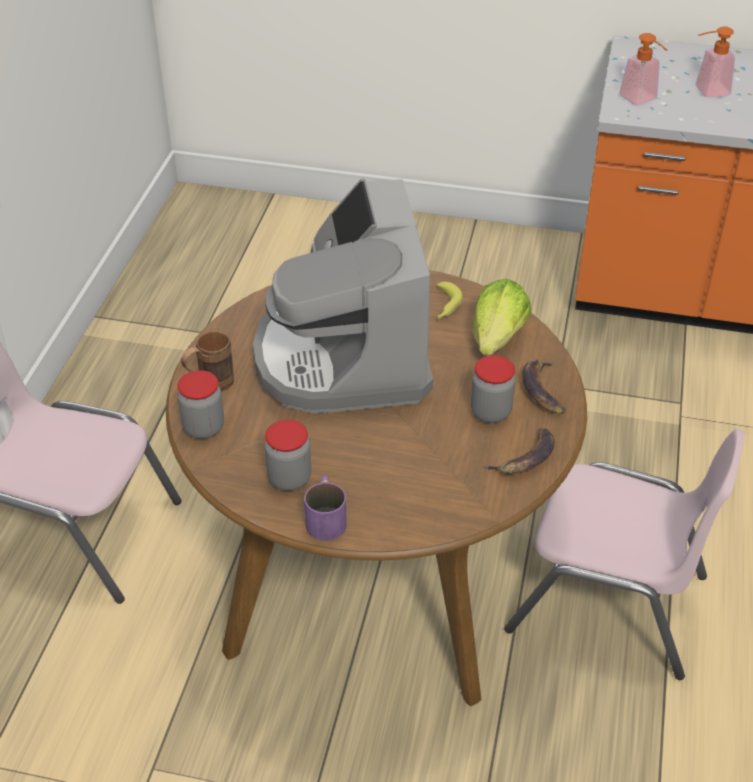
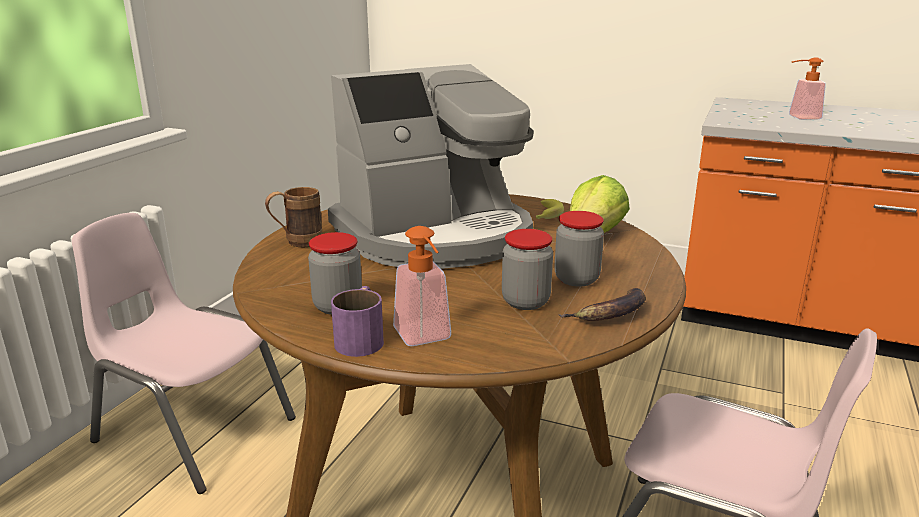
camera: 10 degrees right, 20 degrees down
(203, 427) = (272, 267): jar -> jar (525, 302)
(344, 356) = (436, 236): coffee machine -> coffee machine turned 120 degrees counterclockwise
(542, 390) = (636, 269): banana -> none
(642, 100) = (741, 118): soap dispenser -> soap dispenser (425, 339)

